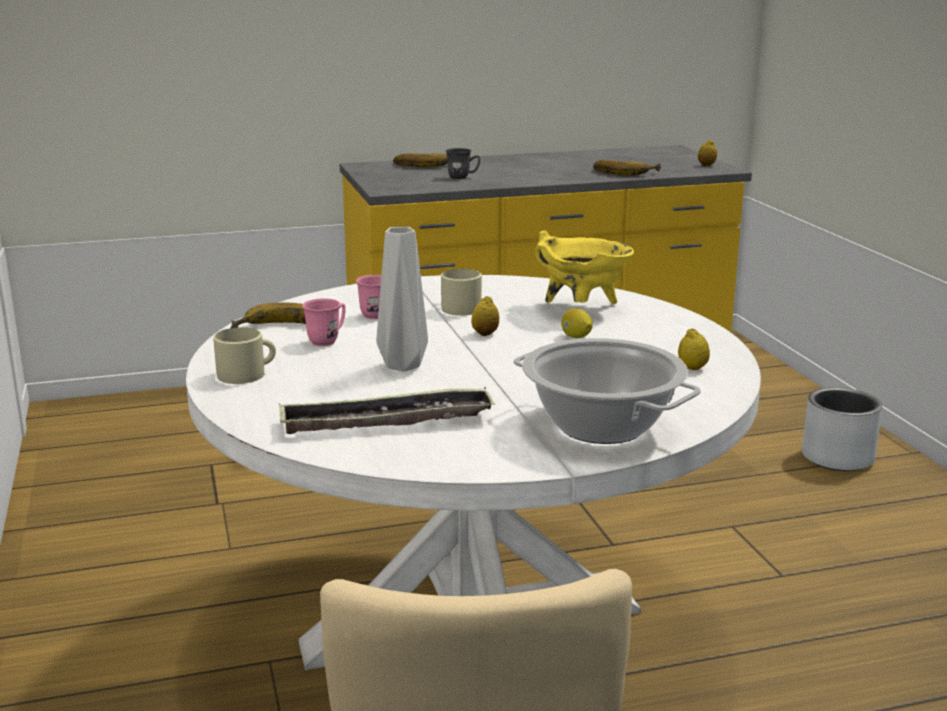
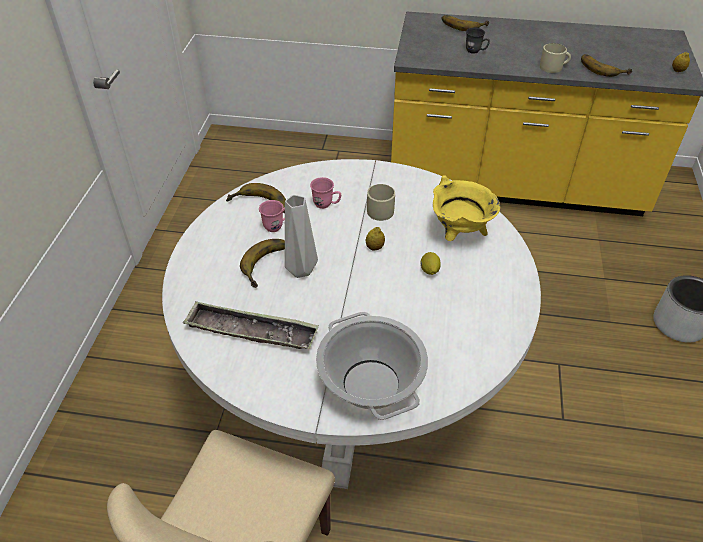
camera: 25 degrees right, 25 degrees up
(247, 374) = (210, 251): beige mug -> beige mug (553, 67)
(352, 369) = (269, 265): none -> banana
(692, 368) = (479, 335): lemon -> none

